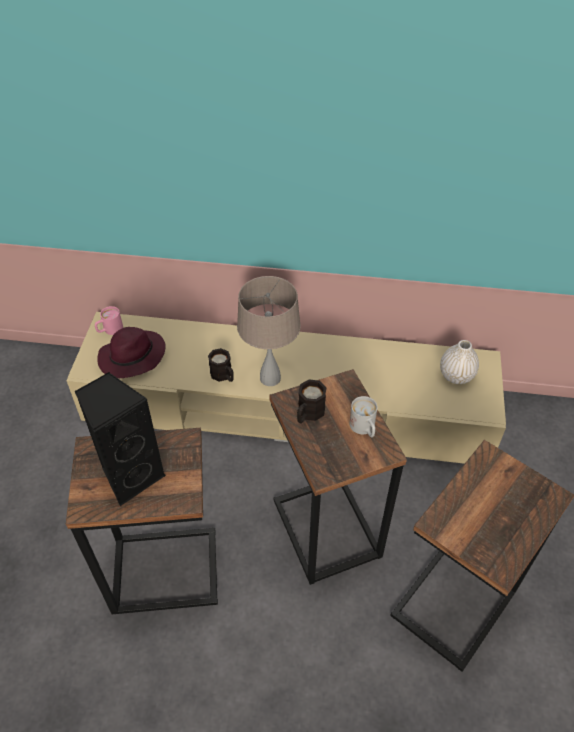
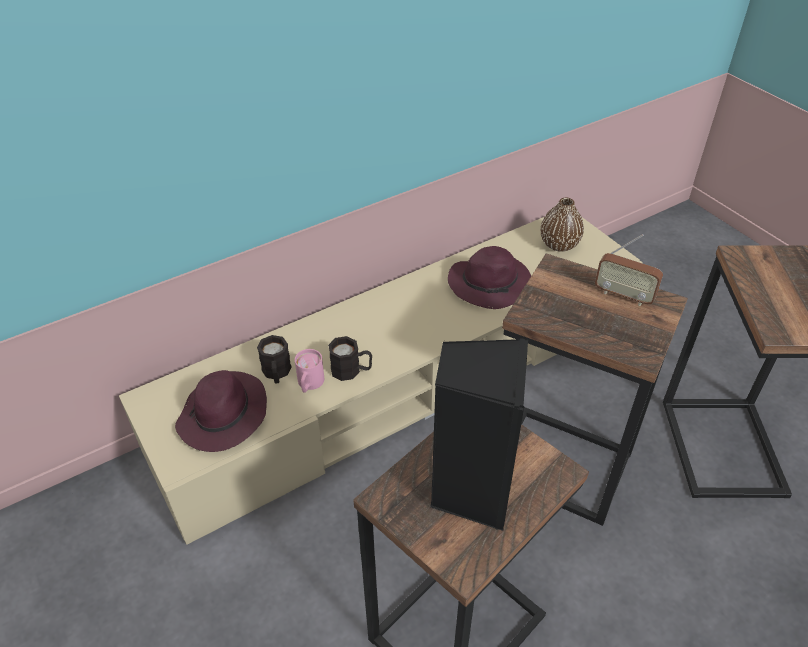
camera: 40 degrees left, 5 degrees down
(110, 330) = (161, 404): pink mug -> pink mug (309, 384)
(270, 378) = (402, 344): beige table lamp -> none
(308, 414) = (561, 314): black mug -> black mug (276, 373)
(364, 429) = (623, 295): white mug -> radio
(372, 374) = (490, 284): none -> purple hat
(456, 375) = (559, 244): white vase -> brown vase

